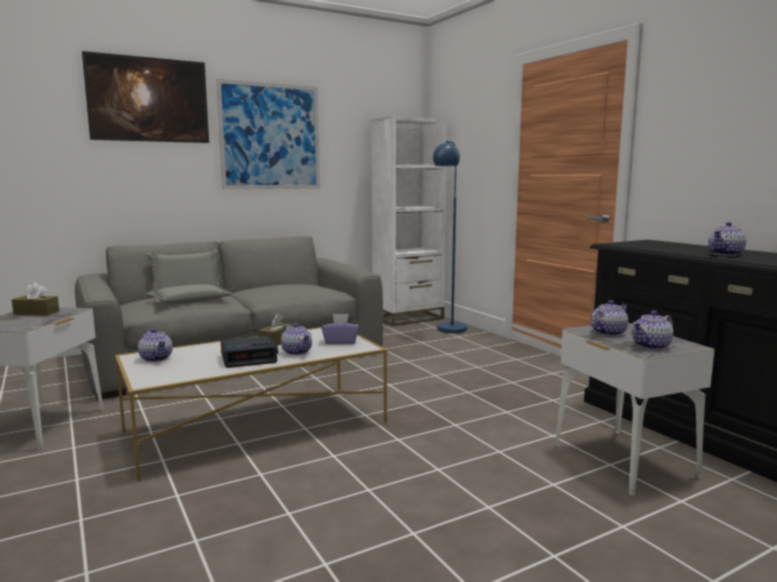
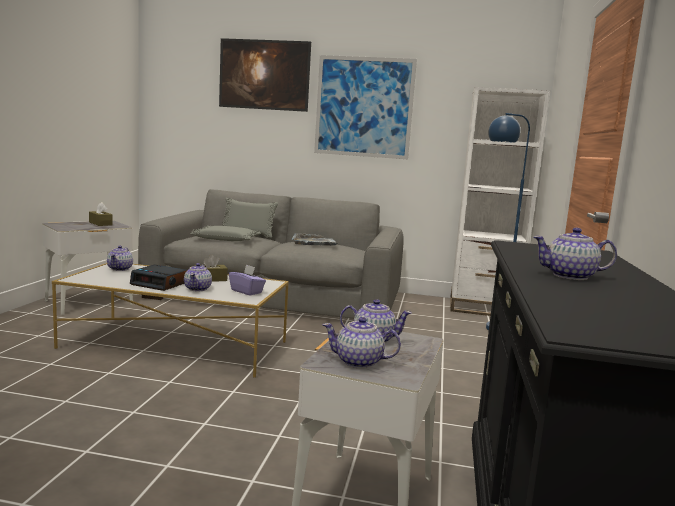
camera: 40 degrees right, 0 degrees up
(281, 285) = (314, 242): none -> grey tray

